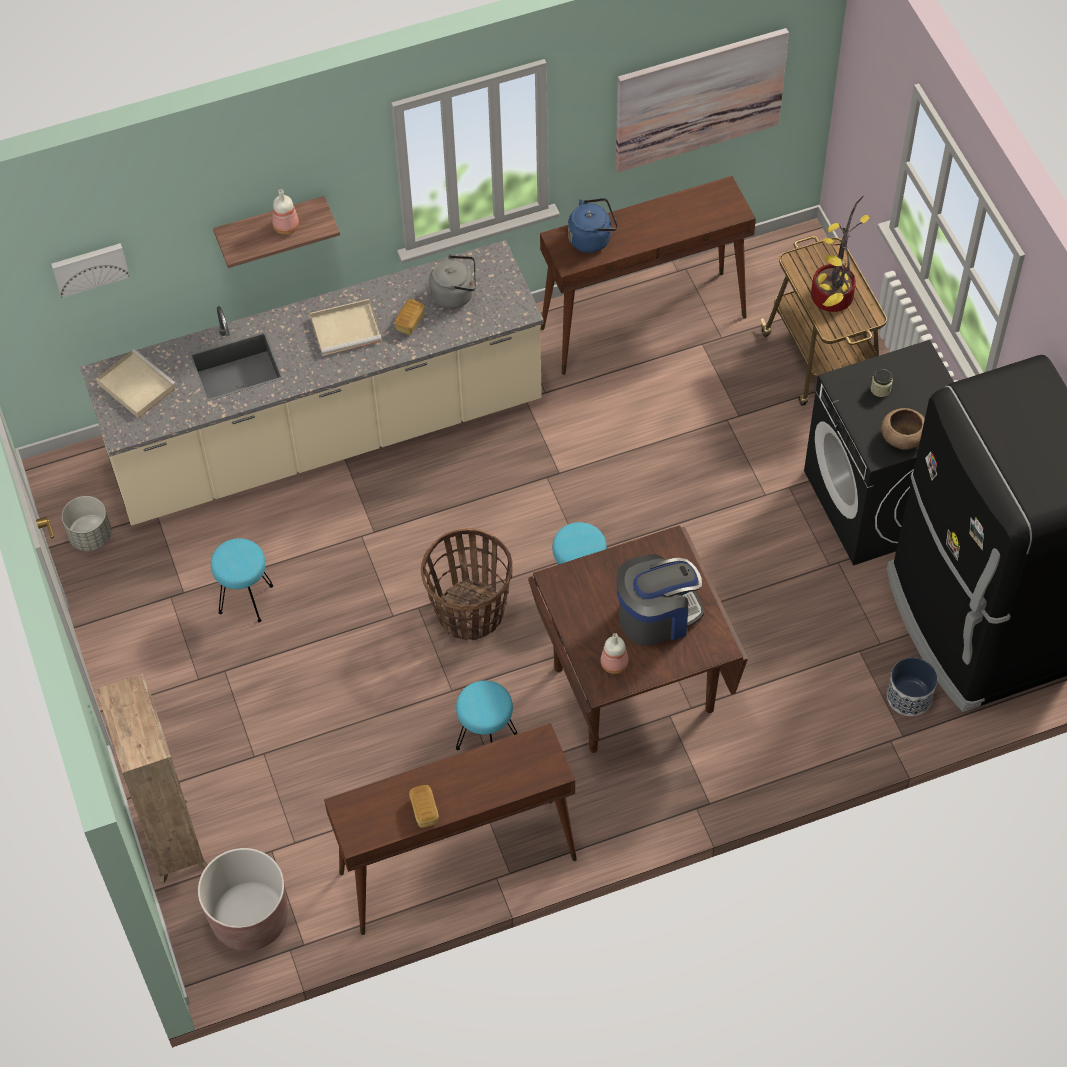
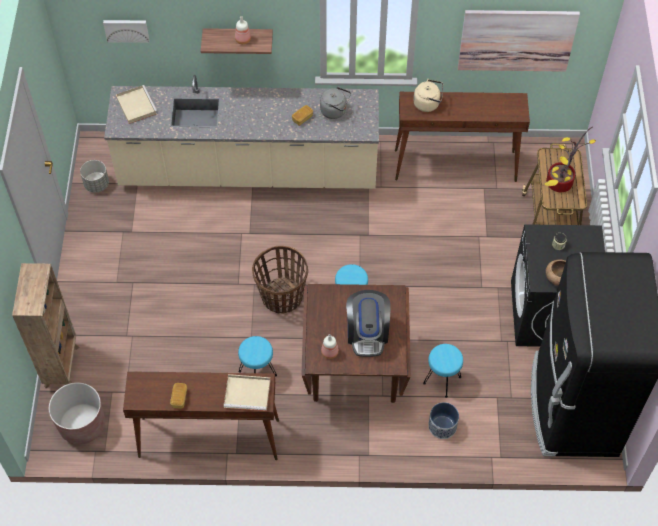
camera: 20 degrees right, 0 degrees up
(246, 600) = (163, 247): turquoise stool -> turquoise stool (442, 380)
(347, 329) = (265, 111): beige tray -> beige tray (248, 393)
(592, 238) = (428, 104): blue kettle -> beige kettle
(657, 615) = (367, 333): coffee machine -> coffee machine turned 90 degrees clockwise
(909, 697) = (514, 435): planter -> planter (442, 426)

